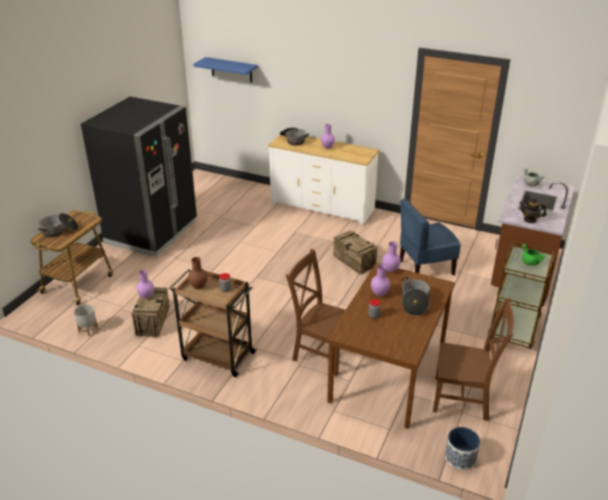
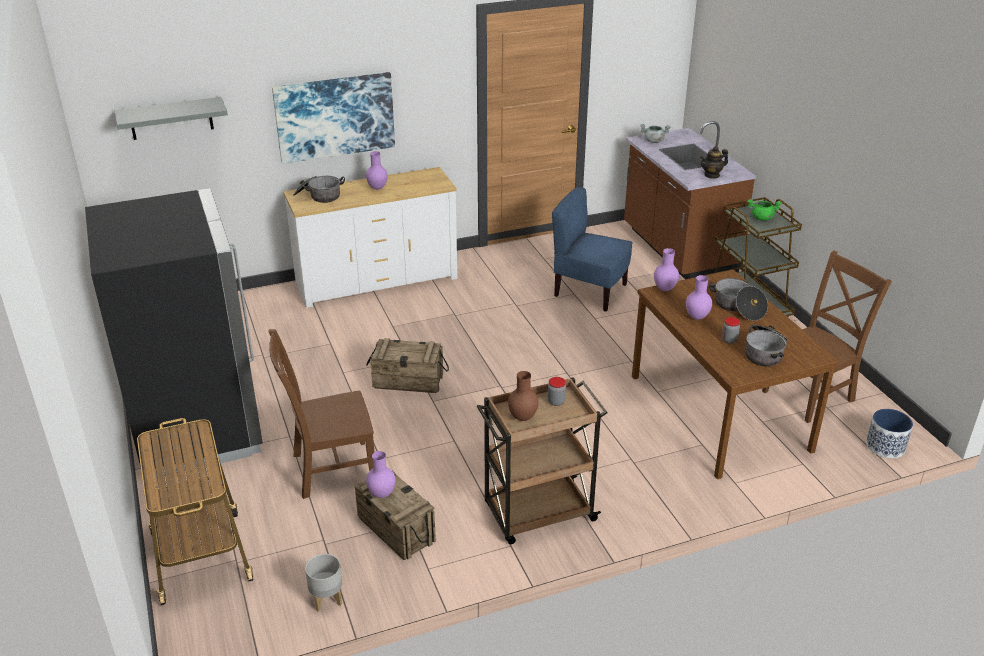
camera: 45 degrees left, 0 degrees up
(59, 231) = (175, 471): cooking pot -> cooking pot (764, 352)
(231, 70) = (171, 118): blue shelf -> grey shelf
(319, 96) = (335, 117): none -> picture
(322, 353) = (634, 436): brown chair -> brown chair (330, 469)
(354, 261) = (512, 323): crate -> crate (408, 381)
(425, 267) = (589, 291): blue chair -> blue chair turned 90 degrees clockwise

